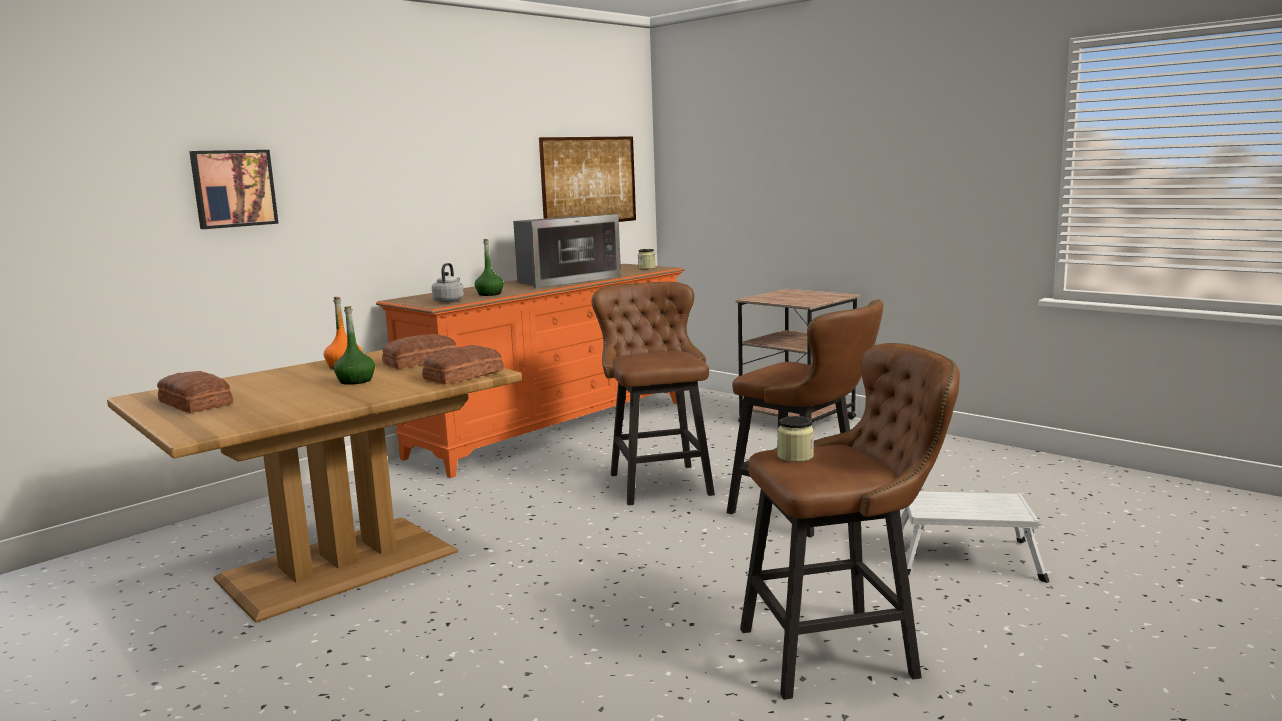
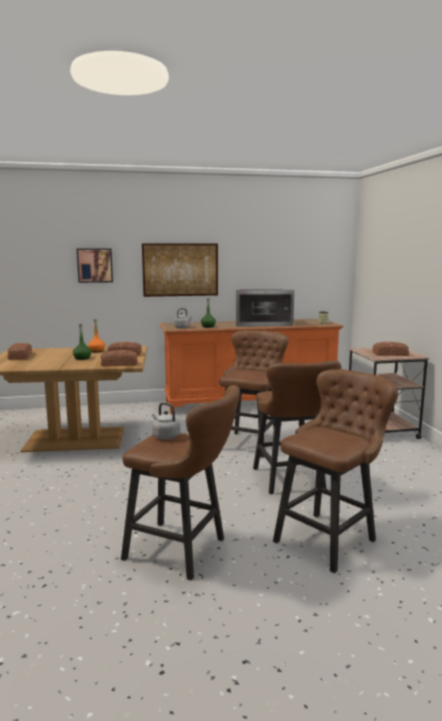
camera: 35 degrees right, 0 degrees up
(589, 181) = (303, 269): picture -> picture (180, 270)
(795, 456) = (165, 436): jar -> grey kettle
(807, 298) = (390, 354): none -> bread
(966, 558) = (331, 536): white step ladder -> brown stool

